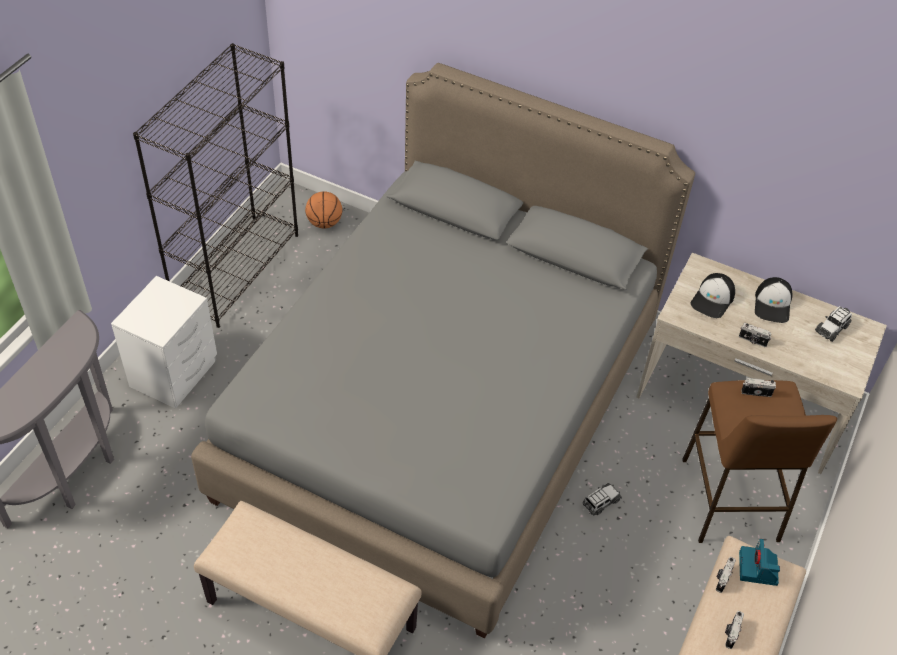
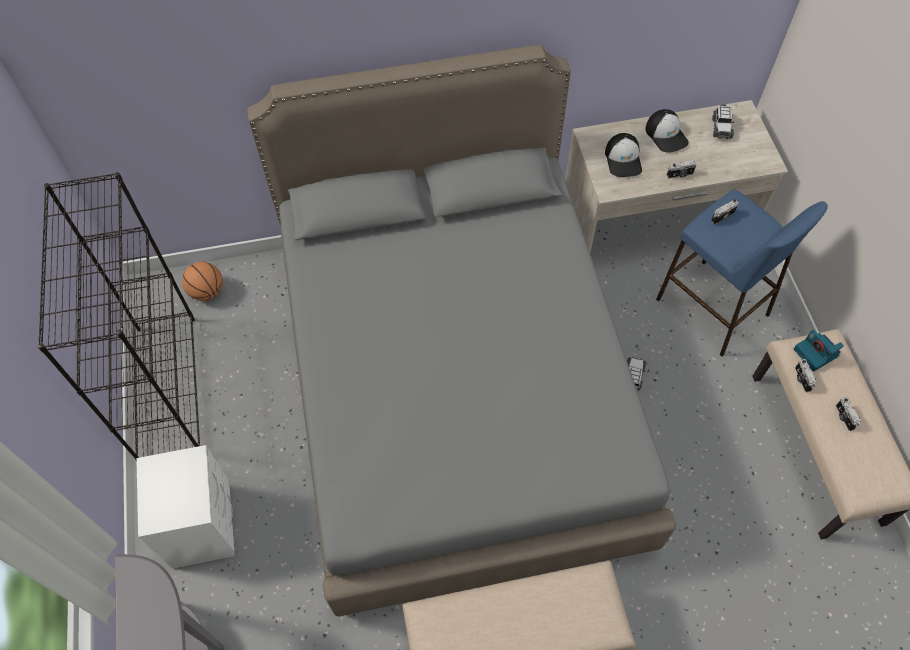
camera: 35 degrees left, 10 degrees up
(730, 500) = (713, 308): brown stool -> blue stool

